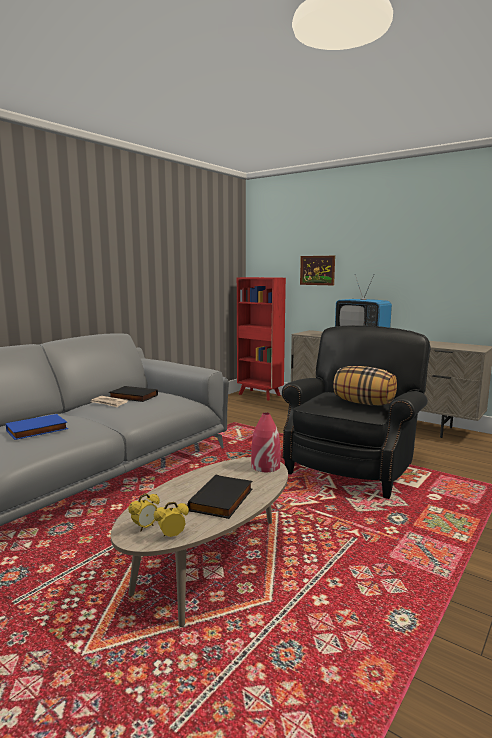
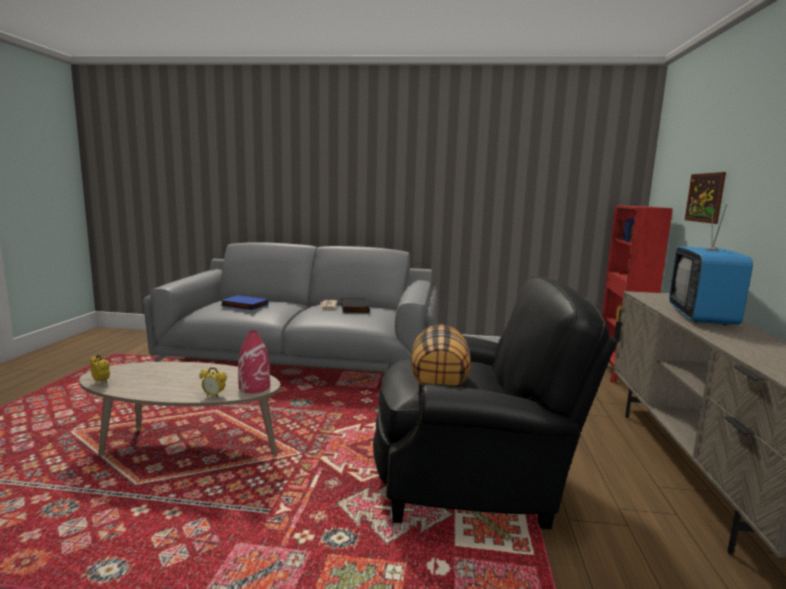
camera: 60 degrees right, 0 degrees up
(145, 527) = (115, 372): alarm clock -> alarm clock (214, 396)
(223, 500) = (168, 385): black book -> none

